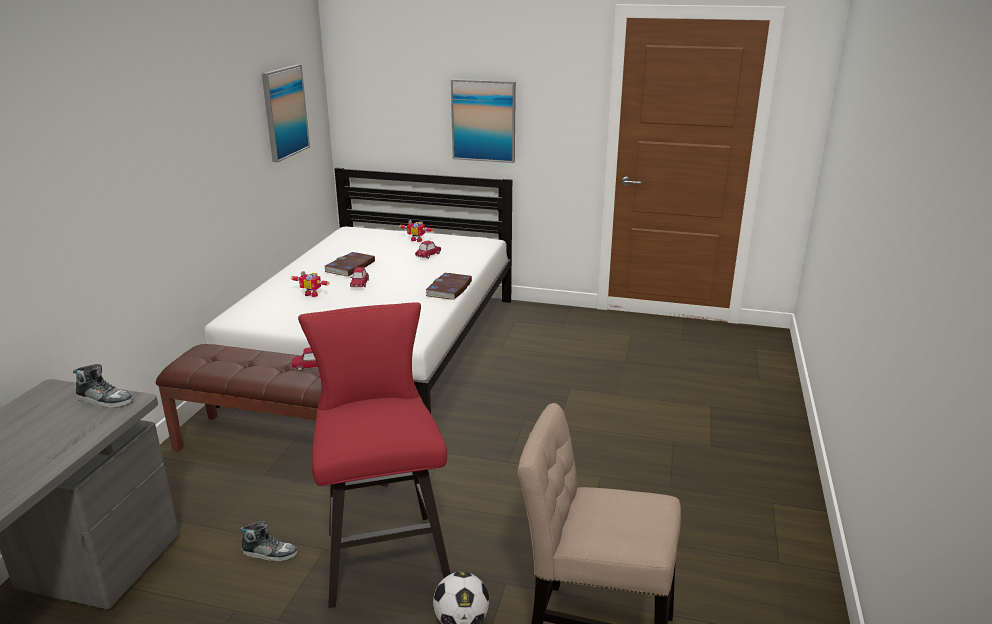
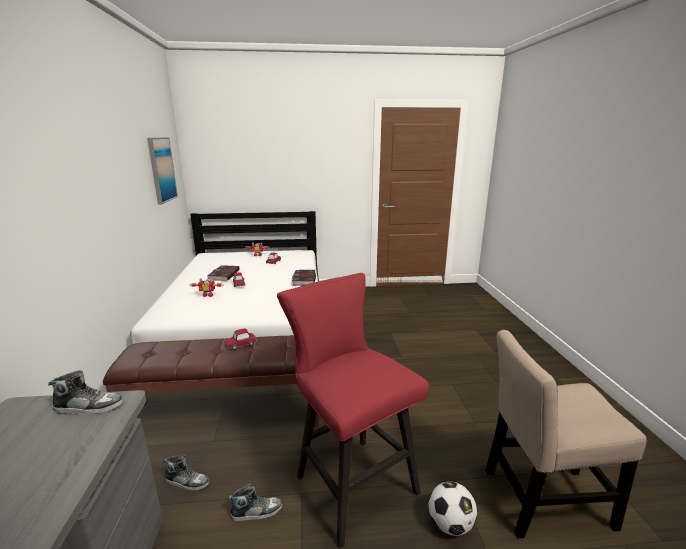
camera: 20 degrees left, 5 degrees down
(218, 508) = (187, 481): none -> shoe
(483, 120) = (294, 175): picture -> none

